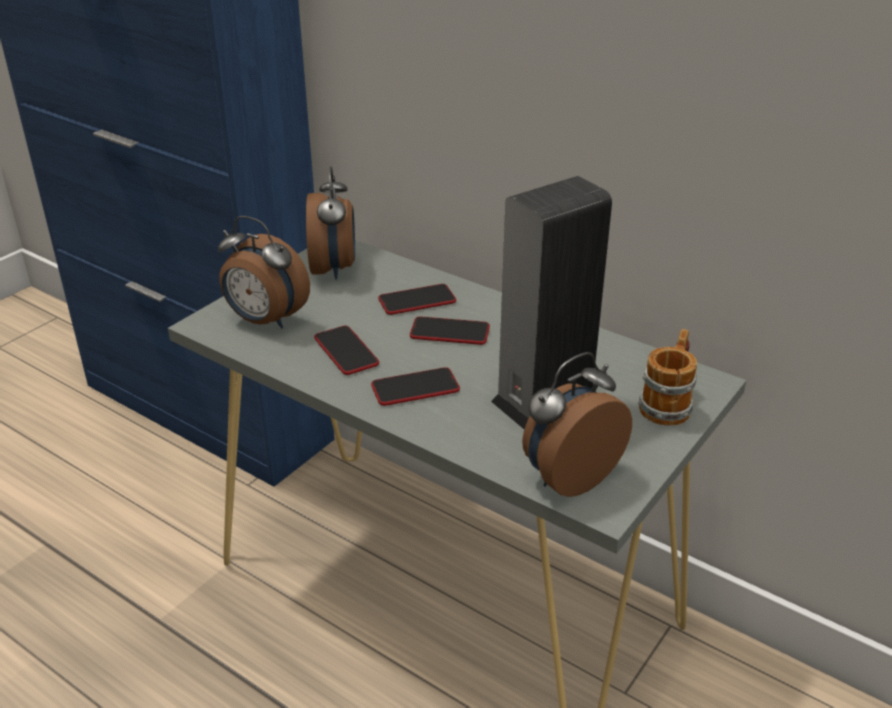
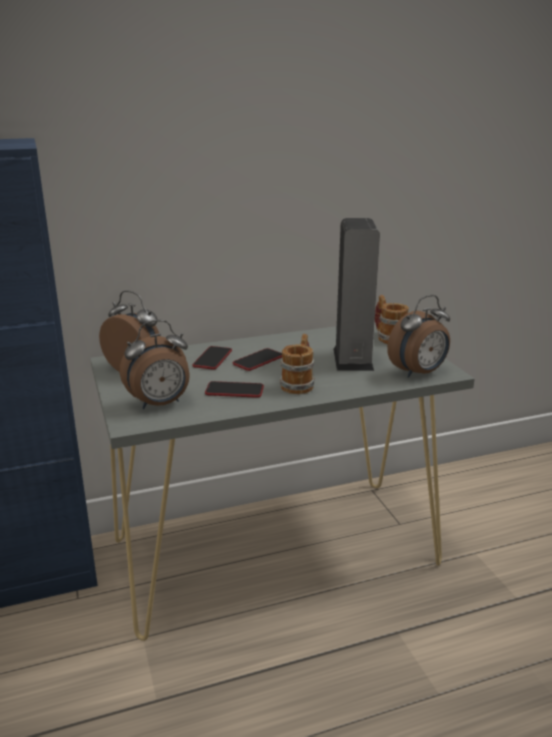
camera: 55 degrees left, 10 degrees down
(415, 388) = (299, 384): phone -> mug
(568, 476) = (419, 373): alarm clock -> alarm clock turned 120 degrees counterclockwise

